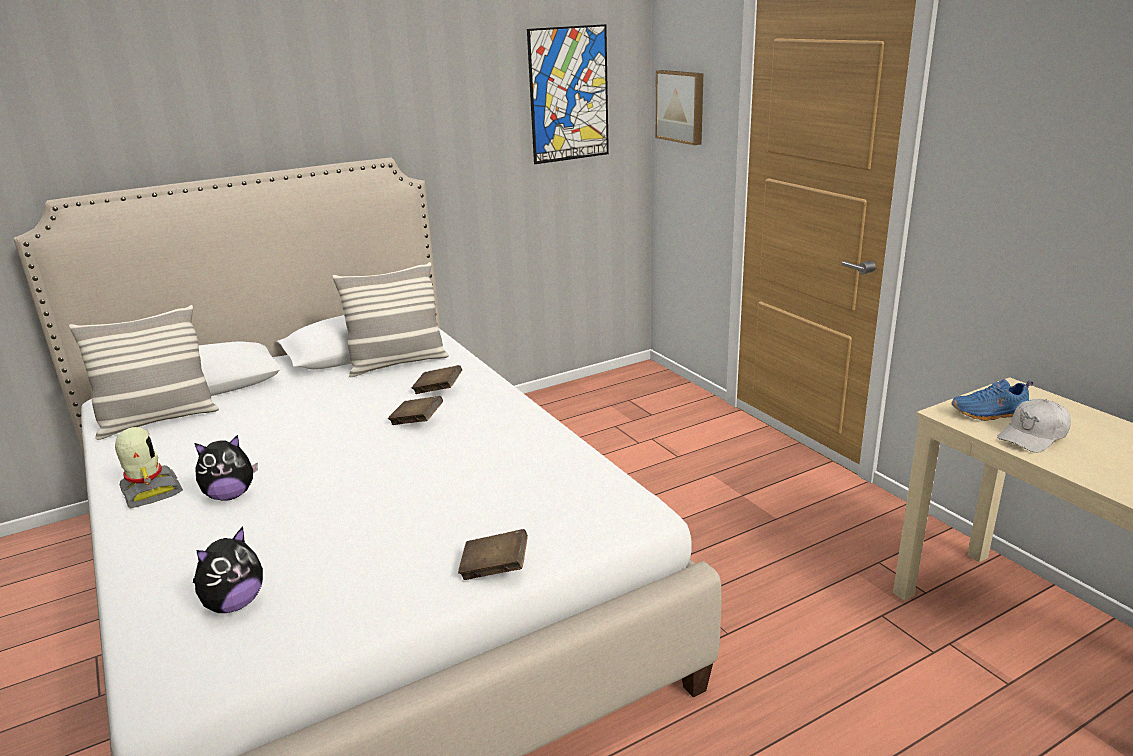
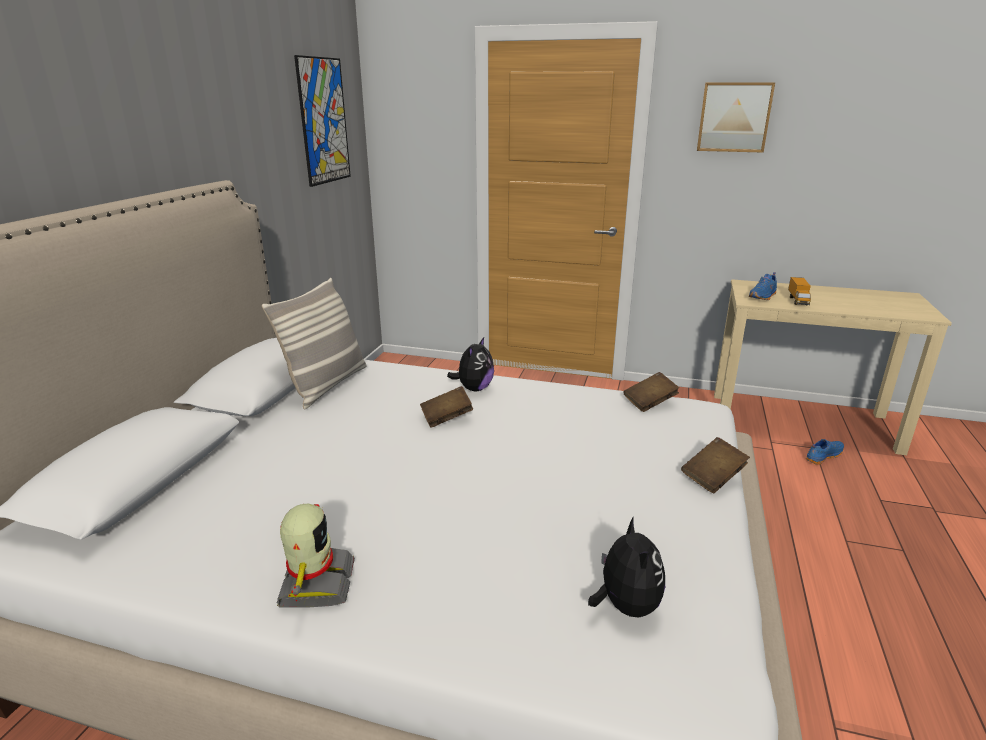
camera: 45 degrees left, 0 degrees up
(150, 492) = (315, 584): toy robot -> toy robot turned 75 degrees clockwise
(158, 420) = (155, 525): pillow -> none
(230, 495) = (413, 540): plush toy -> plush toy (474, 388)
(438, 390) = (411, 391): brown book -> brown book (650, 402)
(681, 106) = (406, 132): picture -> picture (734, 117)
(1000, 699) = (822, 456): none -> blue shoe
(1033, 436) = (797, 300): white cap -> toy truck

